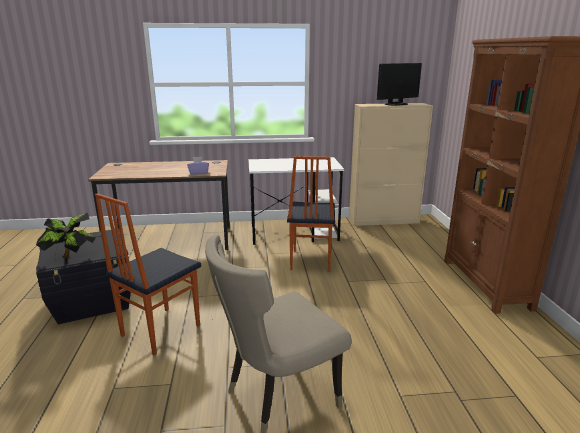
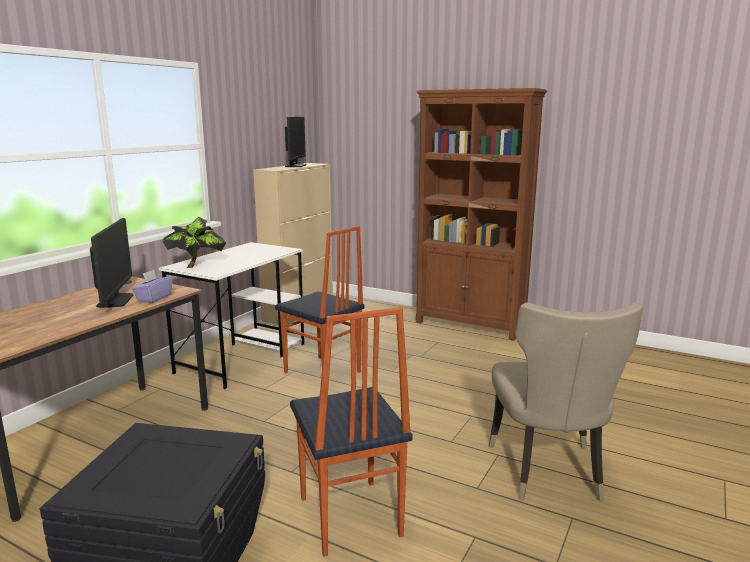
camera: 55 degrees left, 5 degrees down
(71, 257) = (192, 482): potted plant -> potted plant (197, 266)
(186, 169) = (115, 300): none -> monitor

